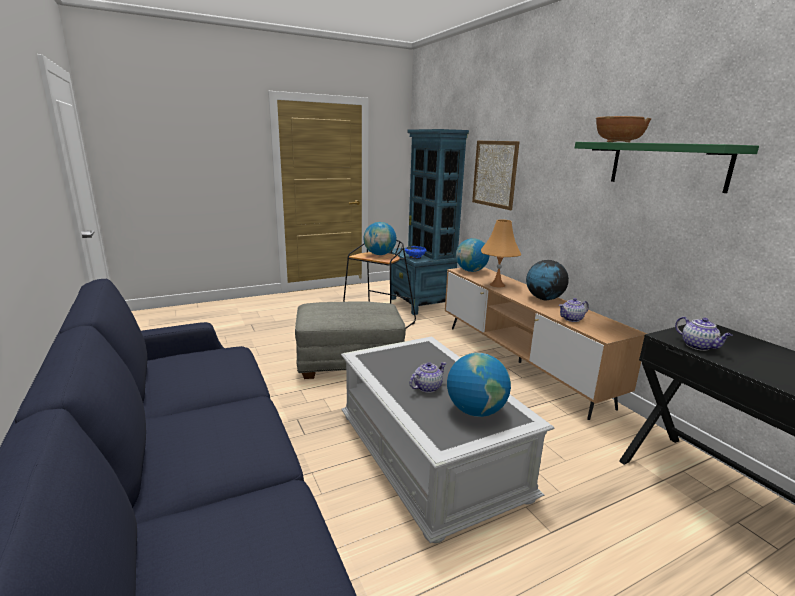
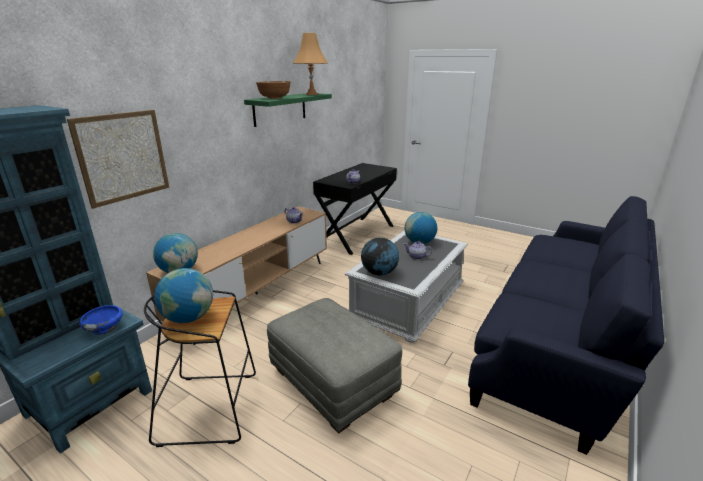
camera: 120 degrees left, 5 degrees up
(497, 285) = (228, 251): orange table lamp -> orange table lamp (311, 94)
(544, 299) = (256, 232): globe -> globe (379, 273)

